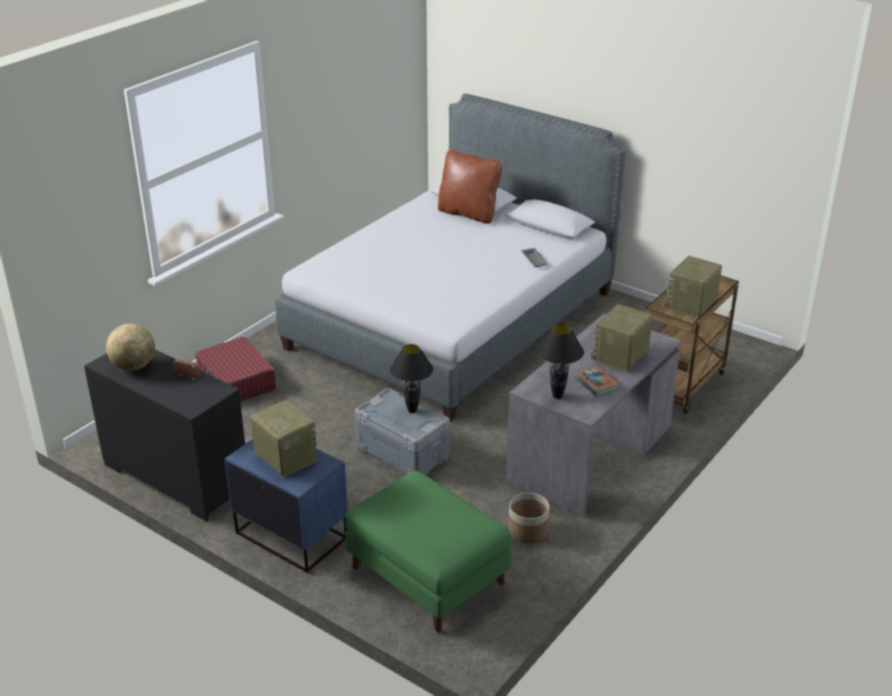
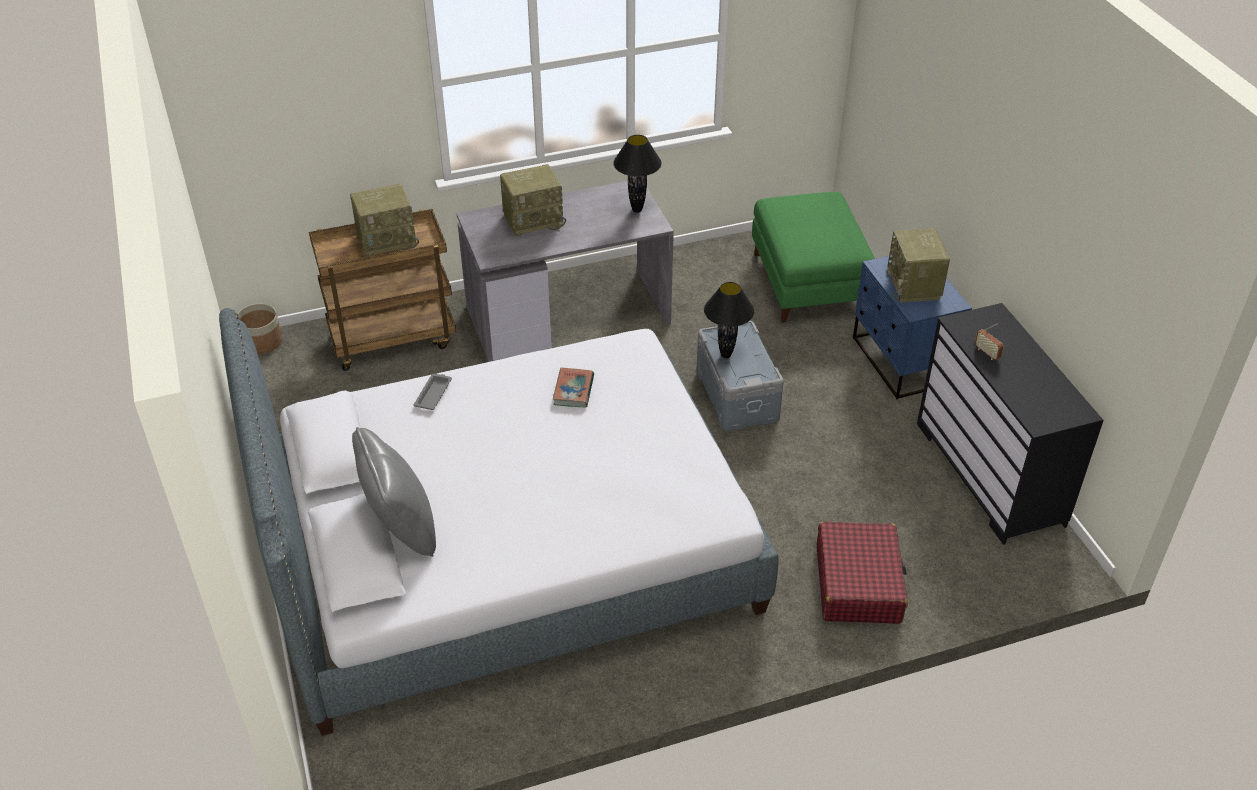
camera: 145 degrees left, 10 degrees up
(134, 366) = (1043, 392): globe -> none
(468, 213) = (400, 527): brown pillow -> grey pillow
(528, 531) = (696, 280): planter -> planter (262, 342)
(596, 383) = (589, 207): book -> book (573, 390)

